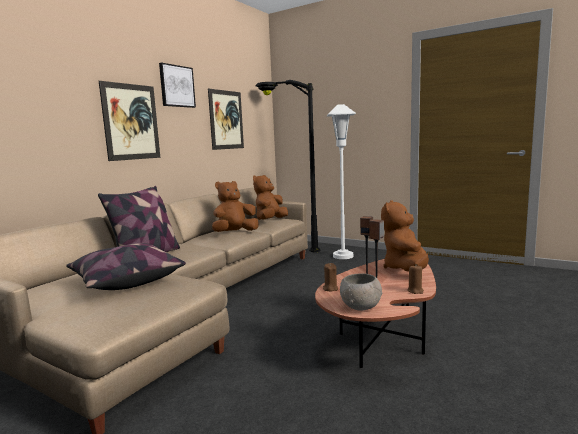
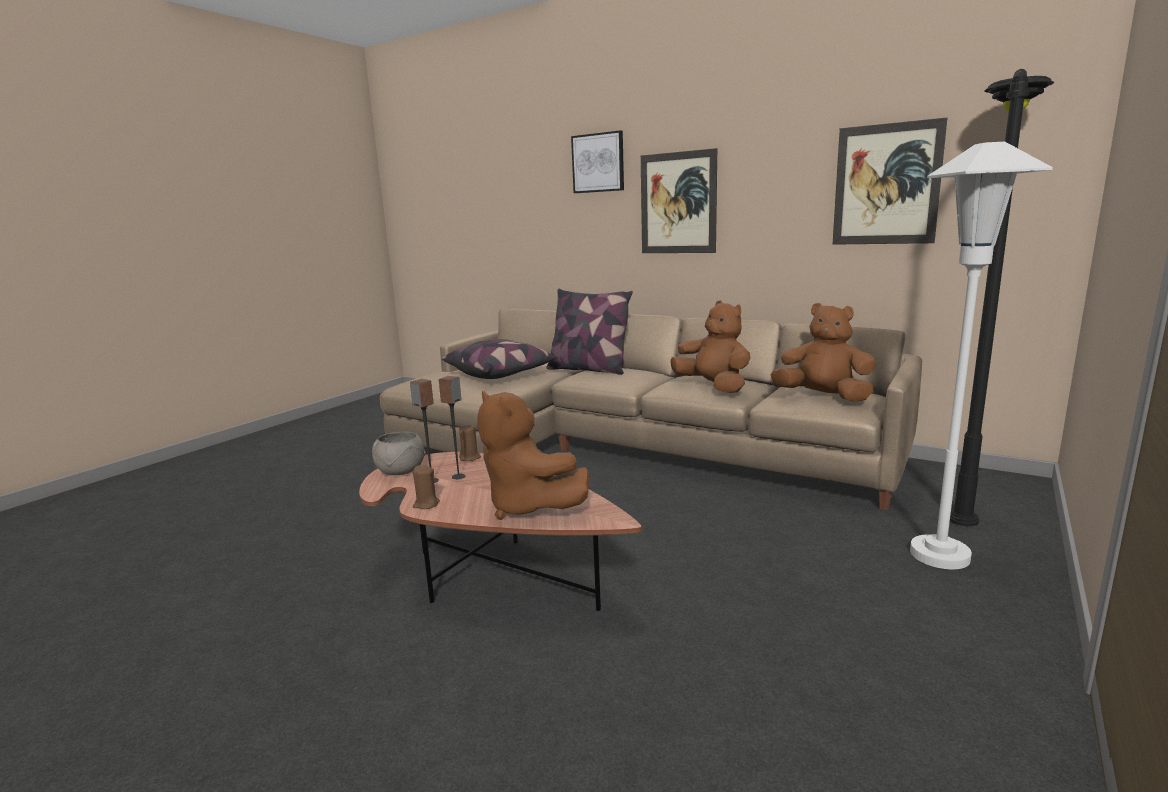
camera: 90 degrees right, 5 degrees up
(177, 86) = (764, 139): picture -> picture (598, 163)
(405, 269) = (528, 507): brown plush toy -> brown plush toy turned 150 degrees counterclockwise

